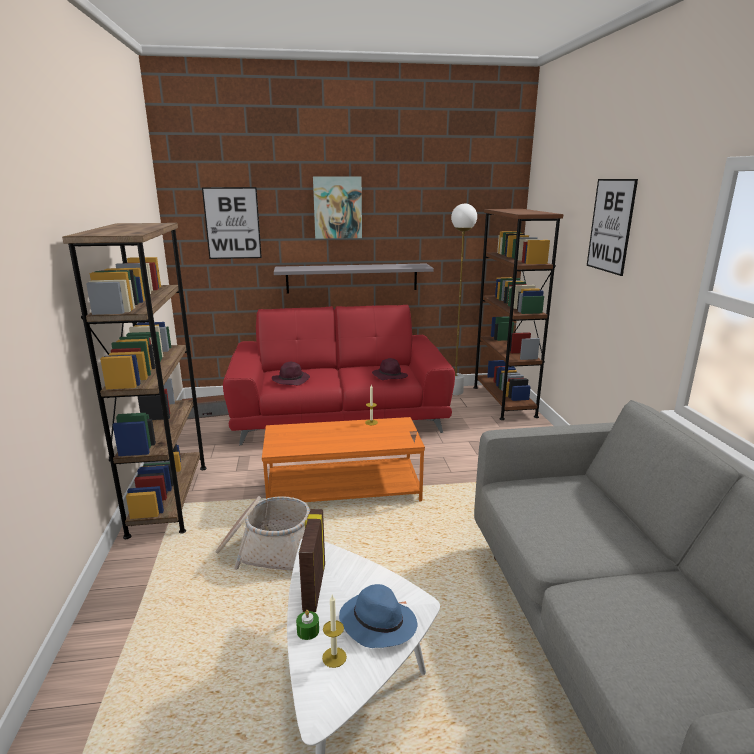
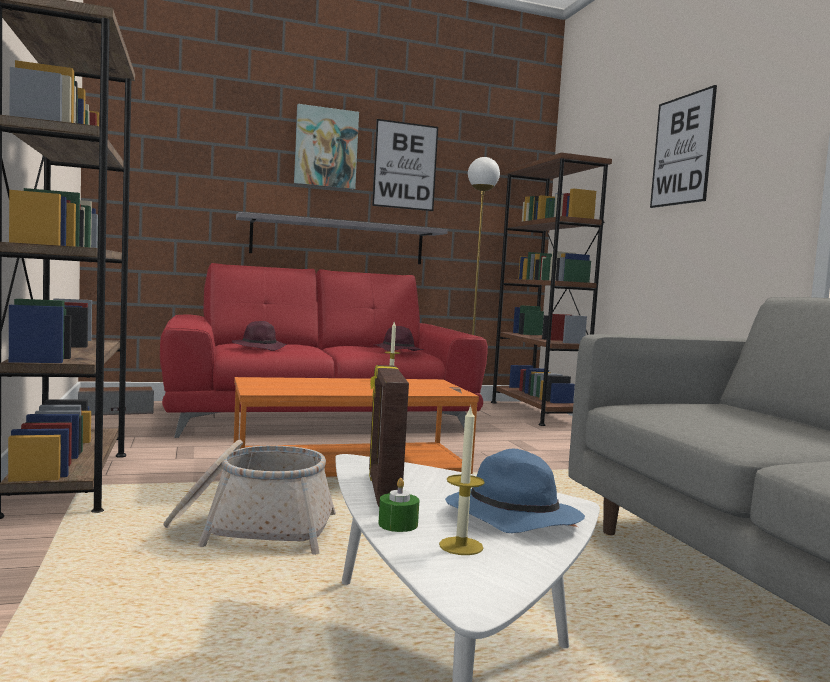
camera: 10 degrees left, 15 degrees down
(232, 223) = (184, 151): picture -> picture (405, 166)

